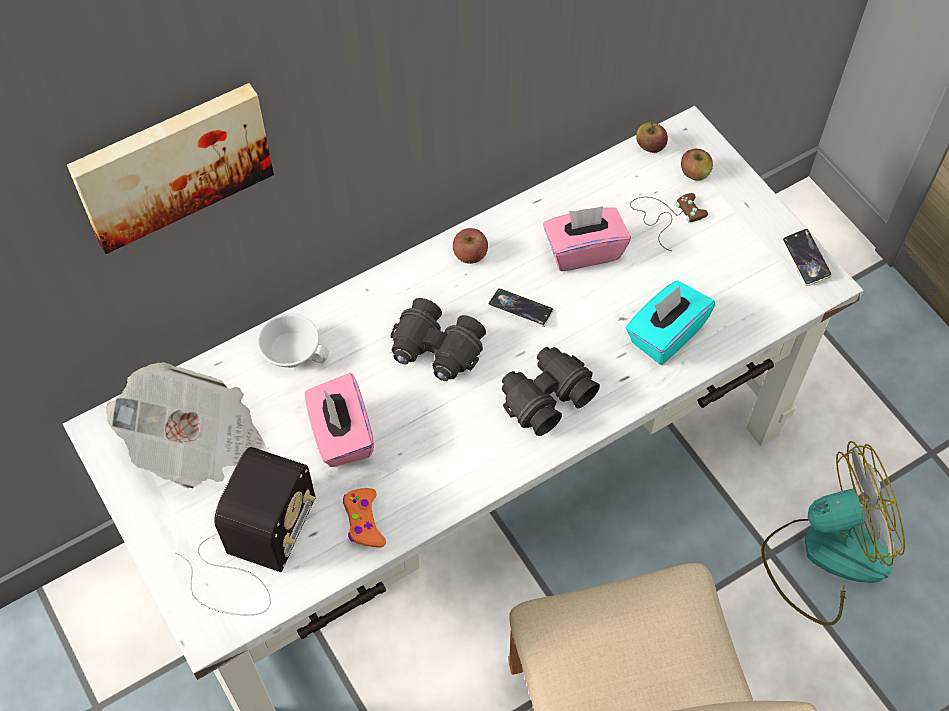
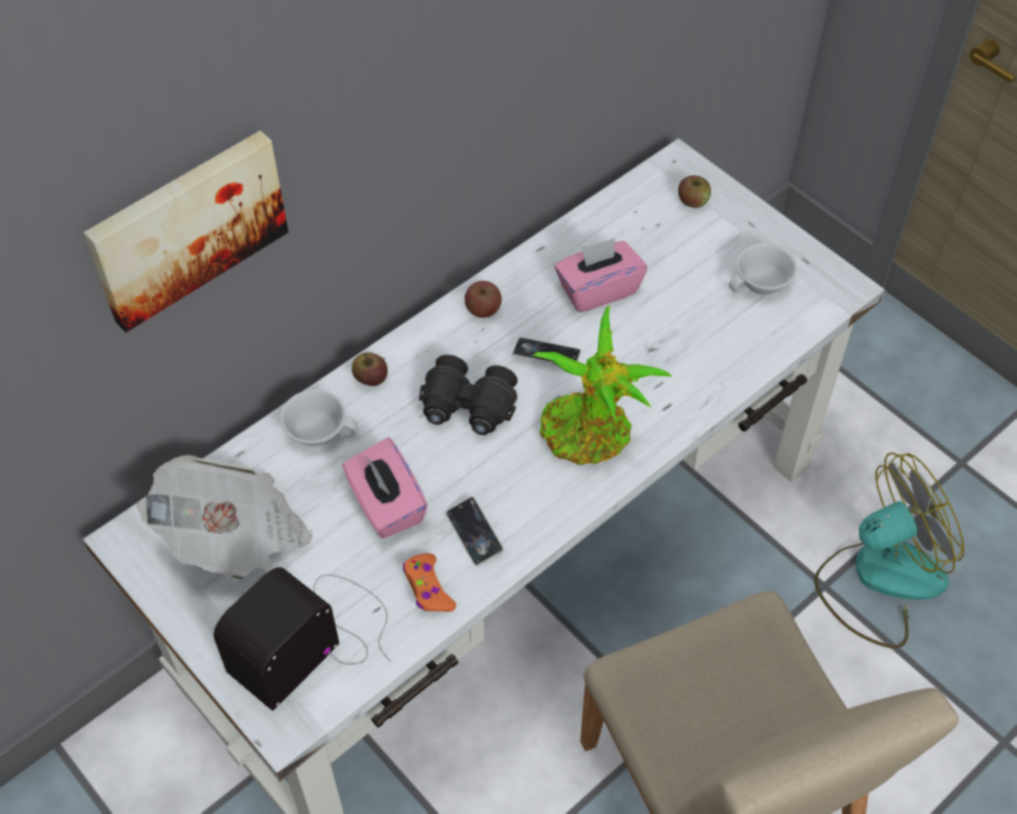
camera: 10 degrees left, 5 degrees down
(251, 551) = (314, 637): radio -> radio turned 150 degrees counterclockwise
(545, 396) = (590, 436): black binoculars -> potted plant
(650, 146) = (642, 182): apple -> apple (370, 378)
(665, 334) = (698, 358): turquoise tissue box -> none
(666, 216) = (673, 245): brown game controller -> none
(743, 268) = (762, 284): none -> white cup
(805, 259) = (821, 268): phone -> phone (474, 533)

